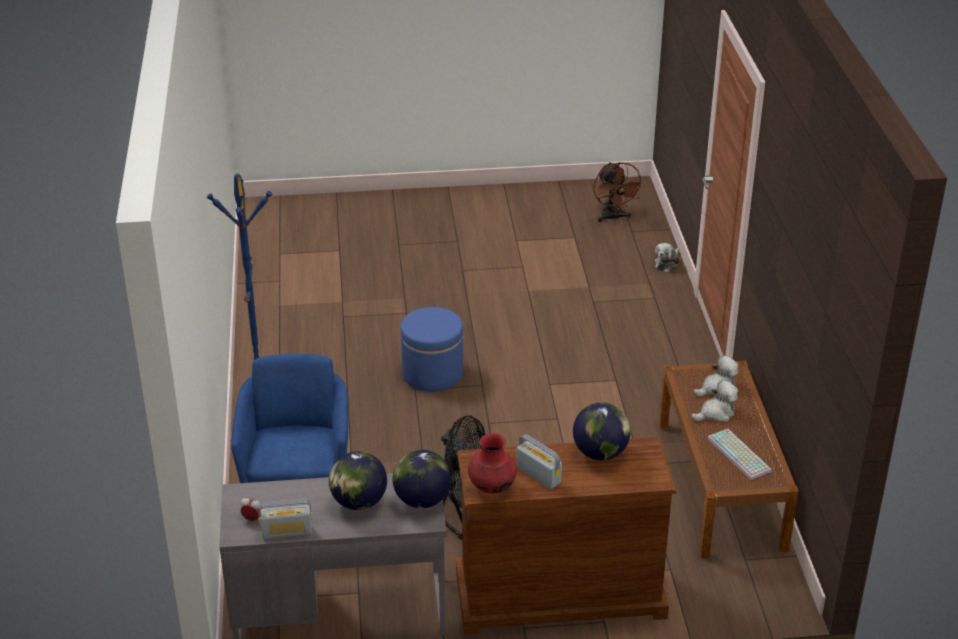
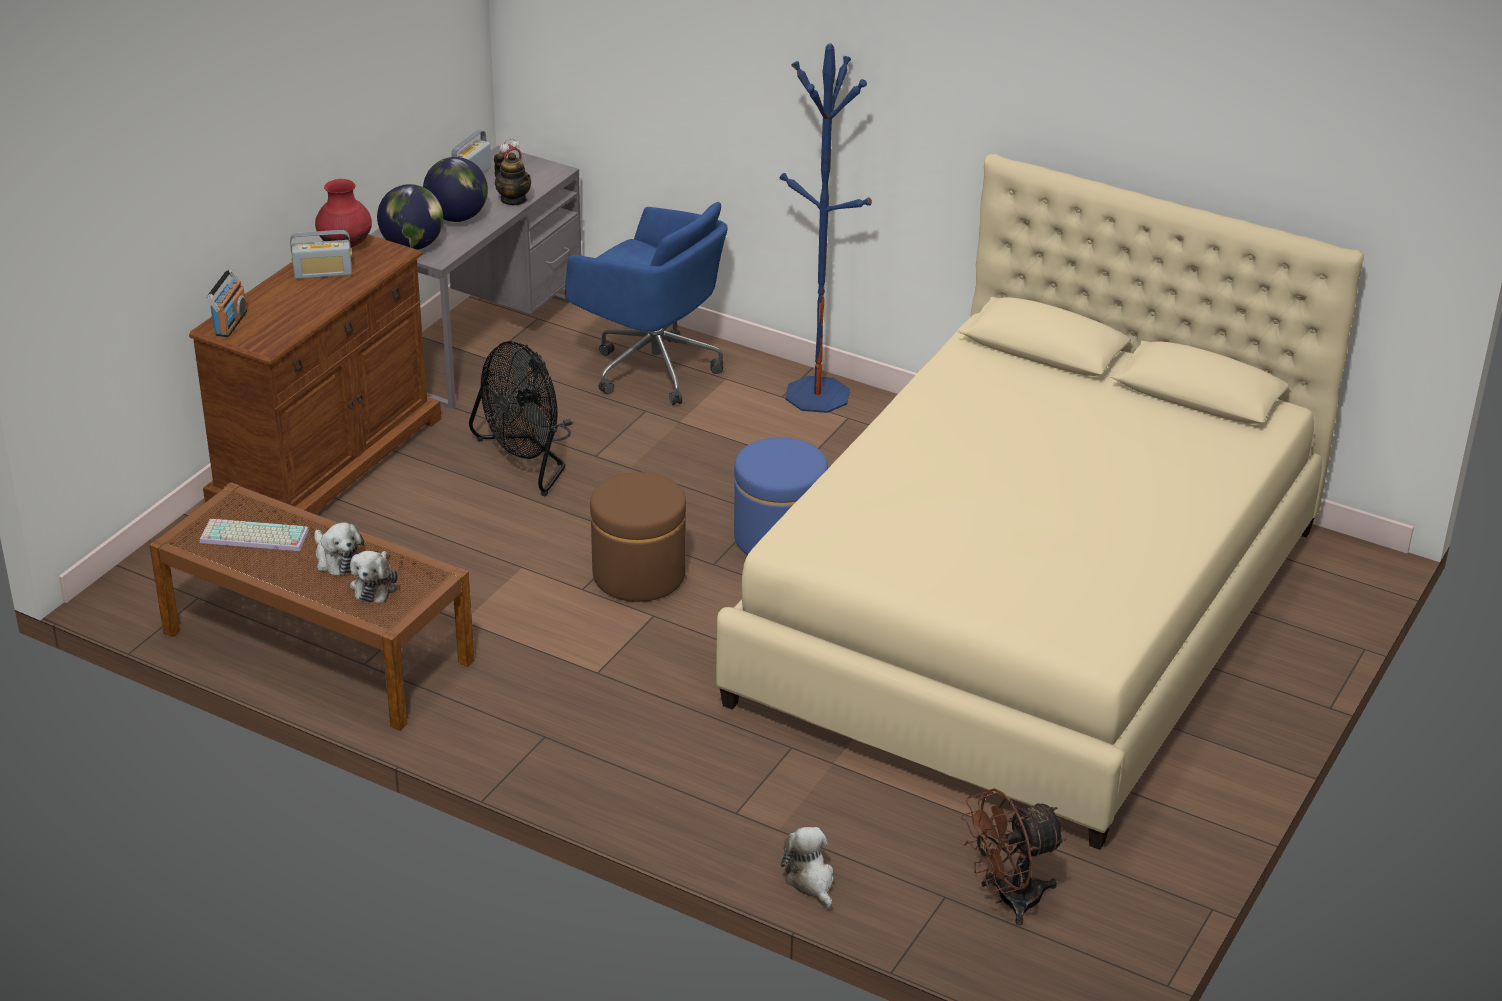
camera: 125 degrees right, 0 degrees up
(304, 489) = (513, 200): none -> teapot
(409, 275) = (1031, 614): none -> beige bed
(521, 405) = (639, 575): none -> brown ottoman
(600, 453) = (298, 316): globe -> none
(613, 218) = (1008, 899): brown fan -> brown fan turned 45 degrees counterclockwise
(644, 477) = (230, 323): none -> radio
(716, 413) = (337, 559): plush toy -> plush toy turned 45 degrees counterclockwise

